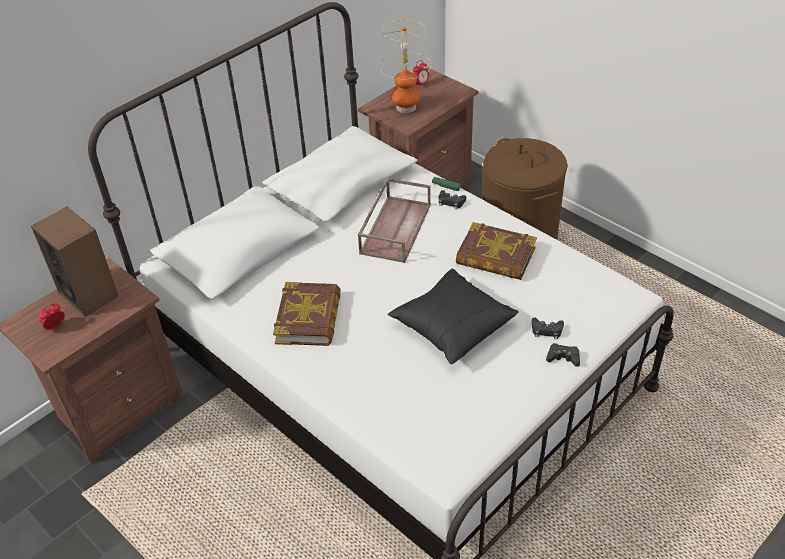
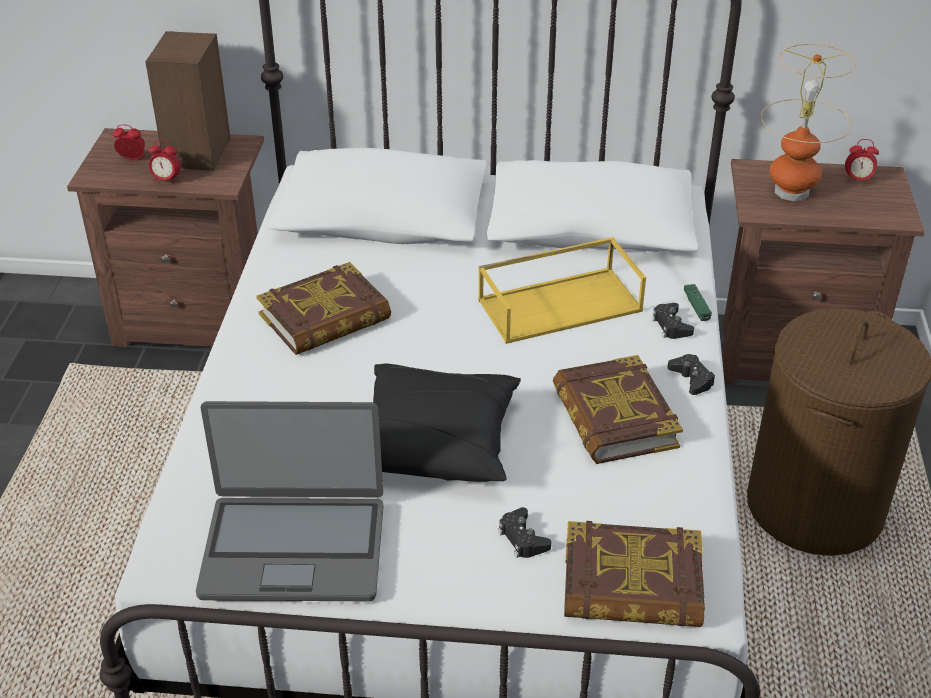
camera: 50 degrees right, 5 degrees down
(101, 321) = (166, 180): none -> alarm clock
(395, 228) = (560, 304): brown tray -> yellow tray
(482, 416) = (294, 548): none -> laptop
(563, 357) = (486, 581): black game controller -> black game controller (691, 379)
(605, 311) = (632, 585): none -> book

